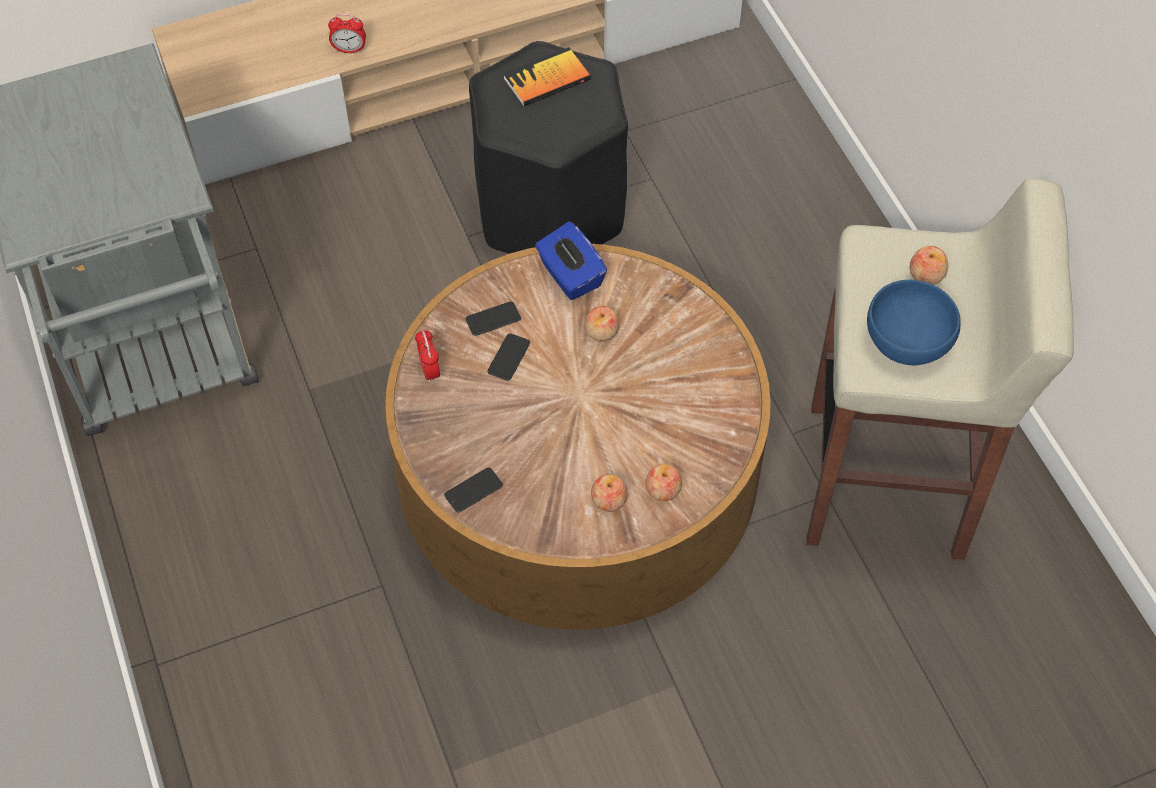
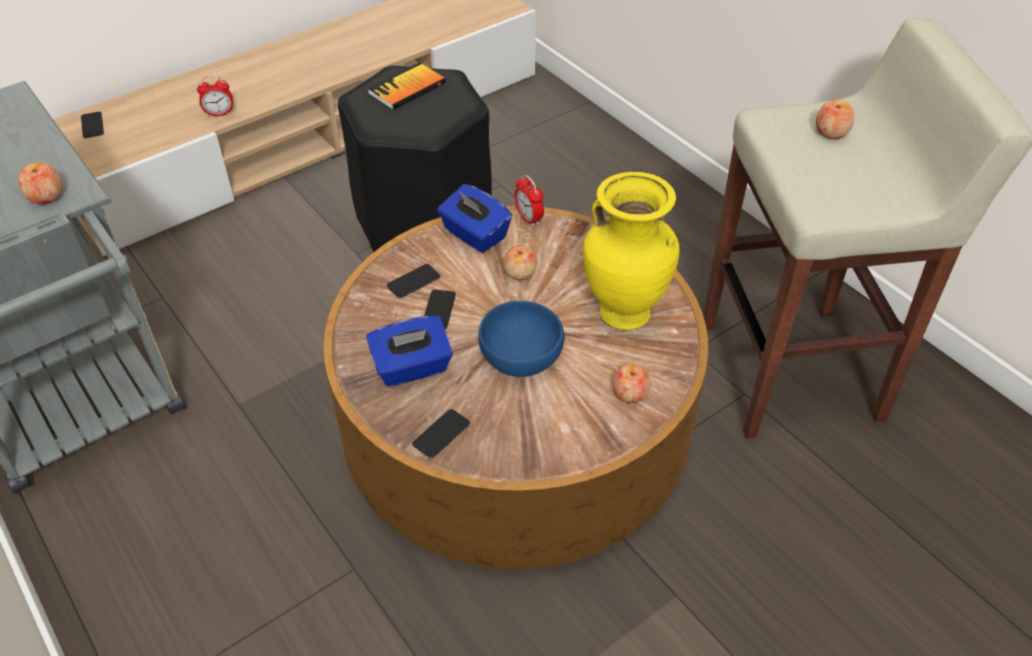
camera: 15 degrees left, 10 degrees down
(214, 40) = (92, 125): none -> phone
(429, 370) = (364, 335): alarm clock -> alarm clock (529, 218)
(465, 415) = (412, 367): none -> blue tissue box
(609, 500) = (581, 413): apple -> apple (46, 196)
(690, 401) = (624, 313): none -> yellow vase
(907, 340) = (843, 182): blue bowl -> blue bowl (520, 357)

